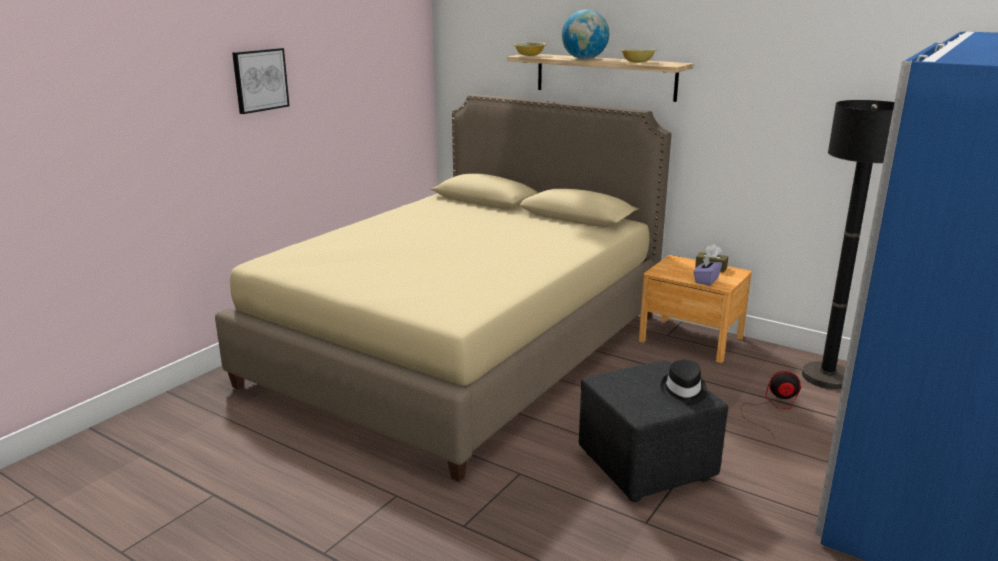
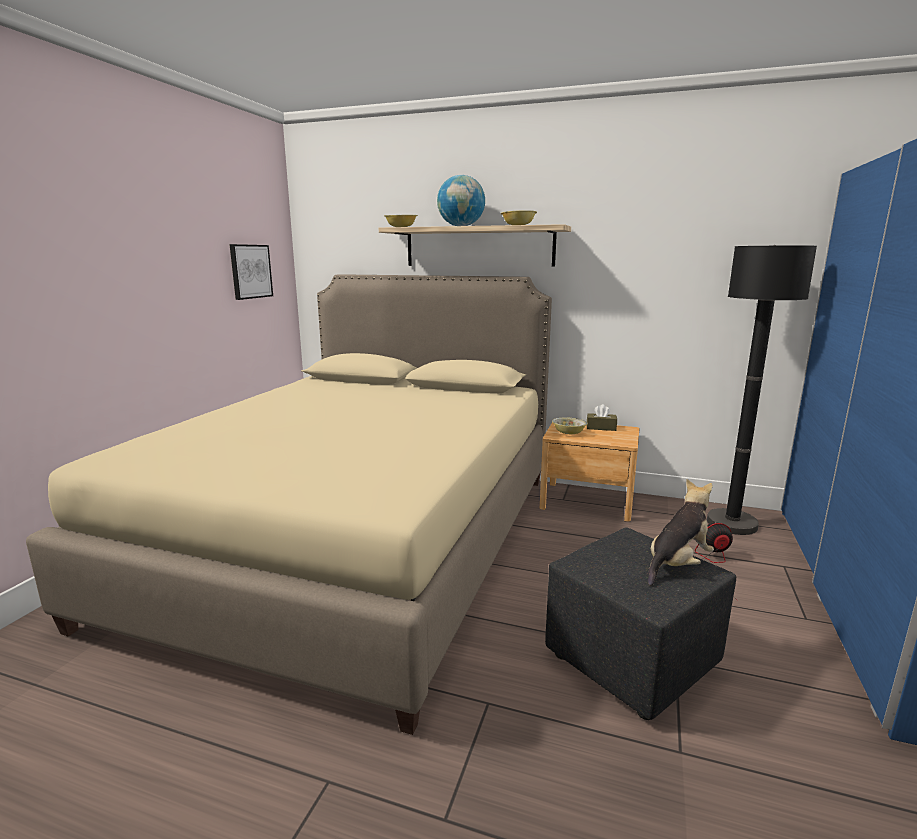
camera: 15 degrees left, 5 degrees down
(260, 80) = (85, 233): picture -> picture (250, 271)
(673, 270) = (569, 433): none -> bowl
(683, 391) = (677, 564): black hat -> plush toy
(706, 280) = (606, 439): purple tissue box -> none

